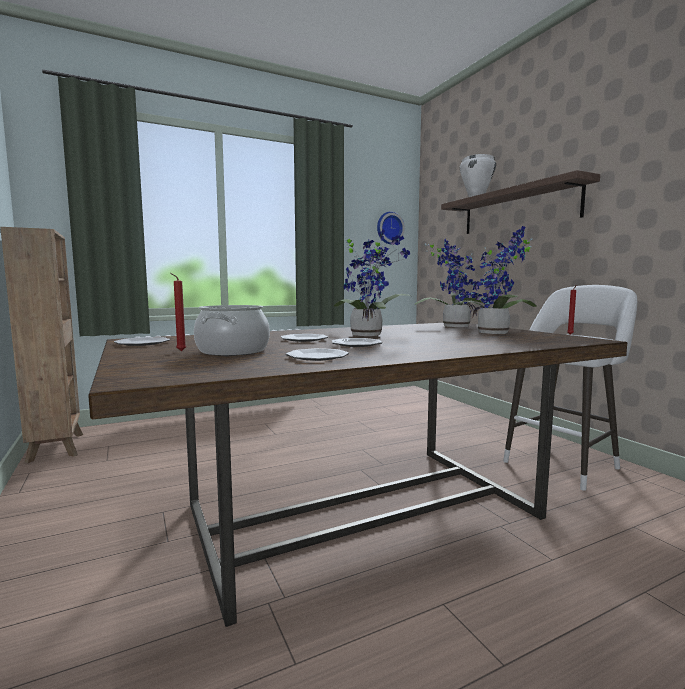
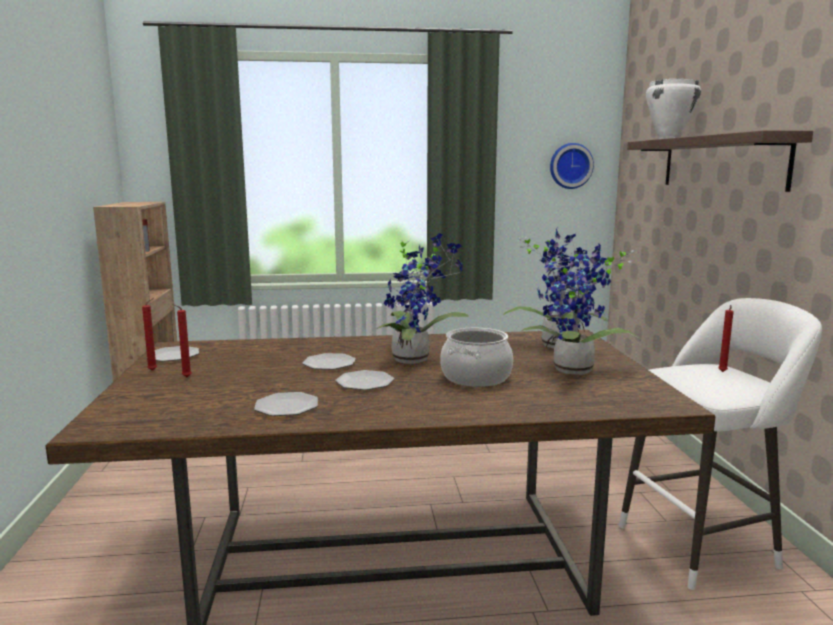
camera: 20 degrees right, 5 degrees up
(137, 350) = (154, 370): none -> red candle
(232, 351) = (228, 383): cooking pot -> cooking pot (475, 377)

